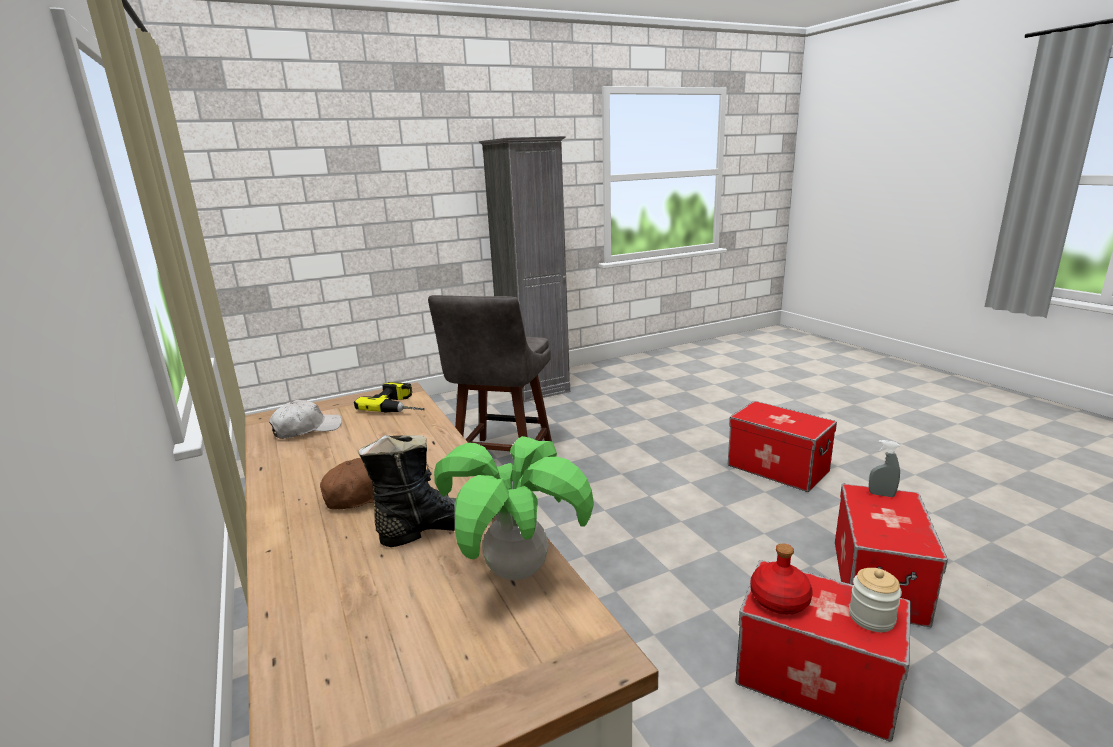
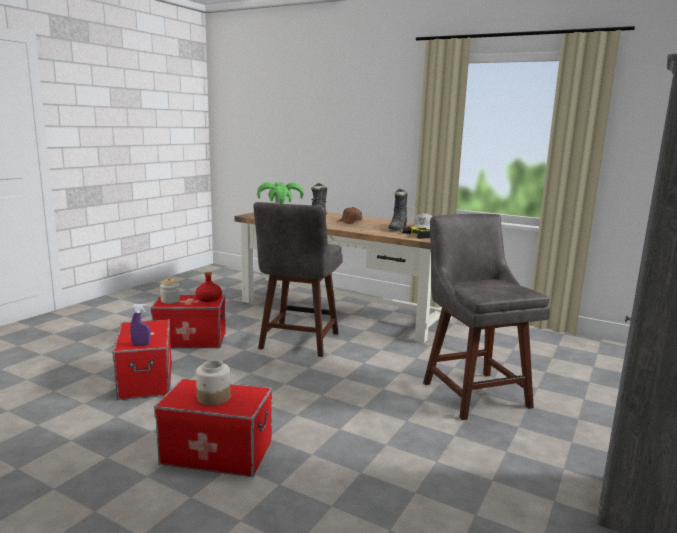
camera: 145 degrees right, 5 degrees down
(350, 437) = (398, 228): none -> black boot
(608, 599) = (298, 342): none -> grey stool
(783, 417) = (213, 397): none -> jar
(881, 494) = (141, 344): grey spray bottle -> purple spray bottle

